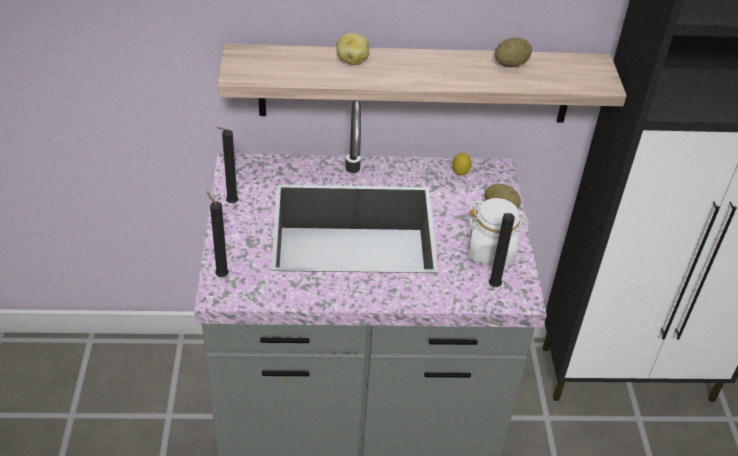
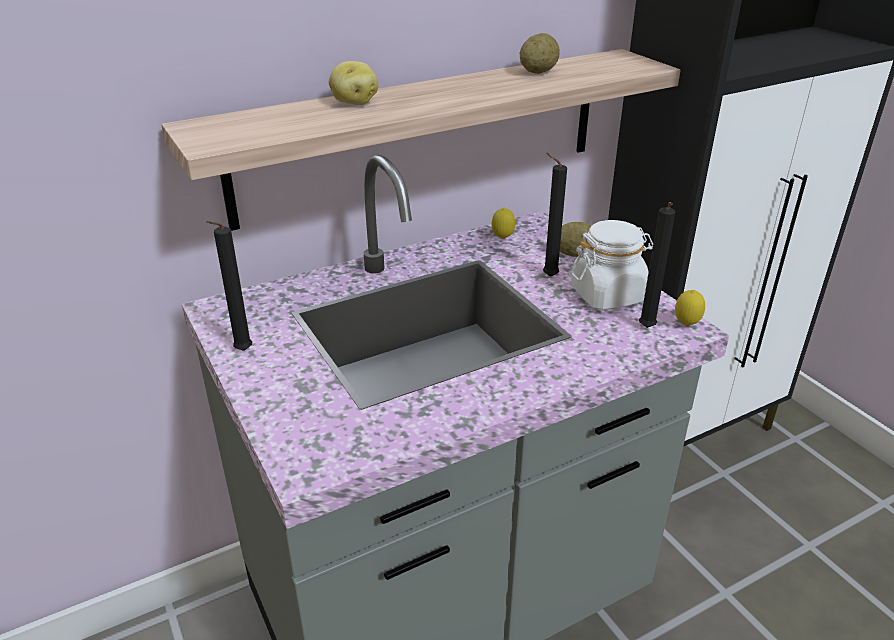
camera: 25 degrees left, 10 degrees down
(220, 275) = (290, 441): black candle -> black candle (547, 276)
(524, 295) = (686, 325): none -> lemon

